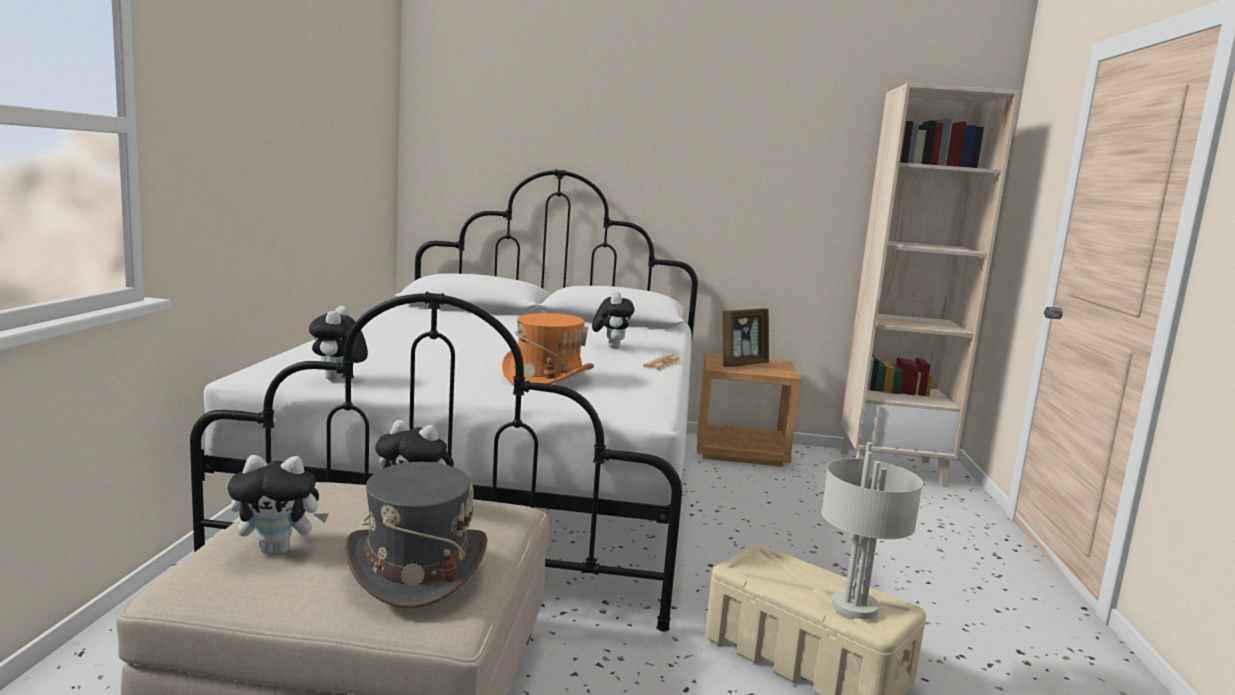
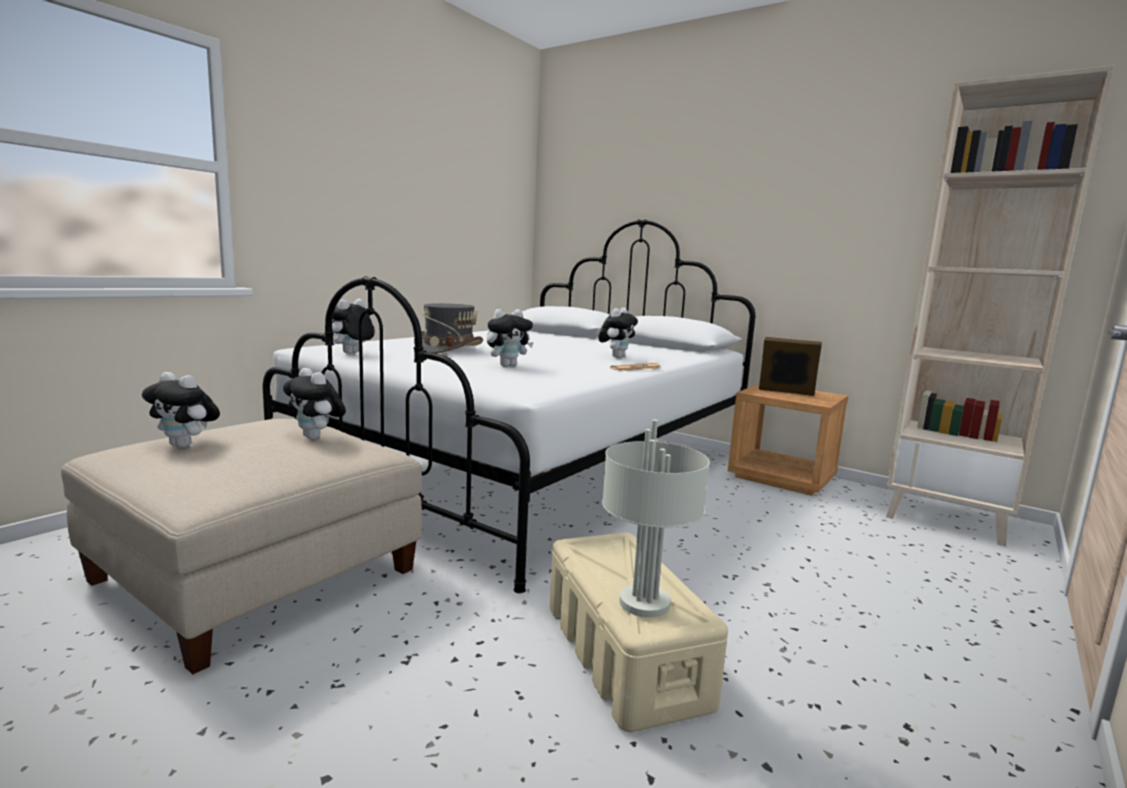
camera: 30 degrees right, 0 degrees up
(416, 568) = (229, 468): grey hat -> grey hat (448, 349)
(547, 377) = (508, 366): orange hat -> plush toy
(743, 364) = (785, 392): picture frame -> picture frame turned 150 degrees counterclockwise

